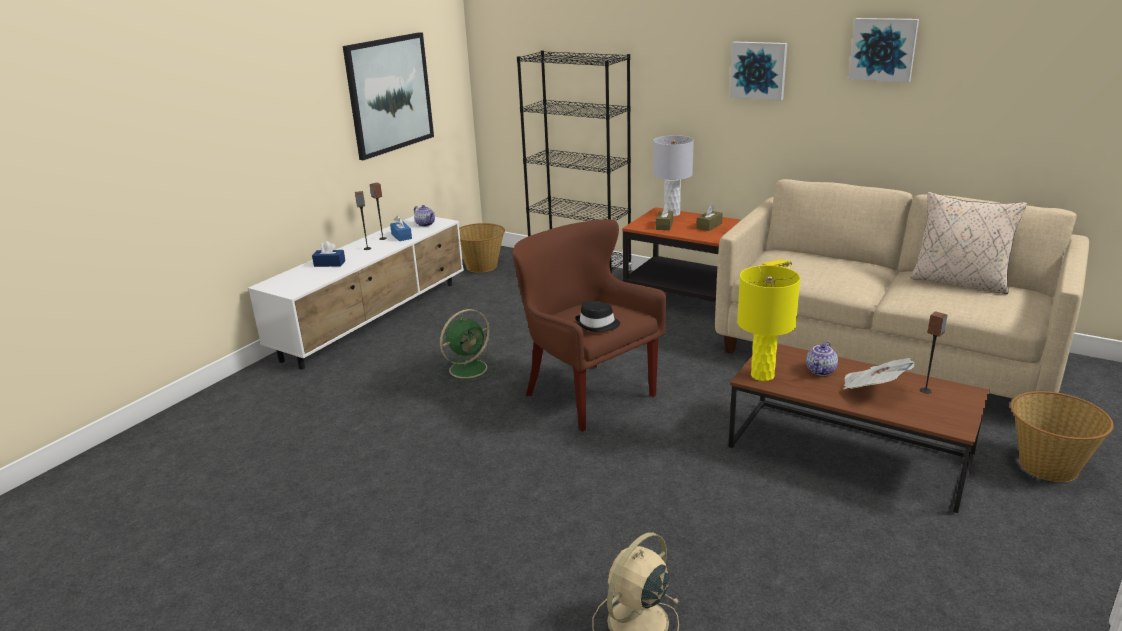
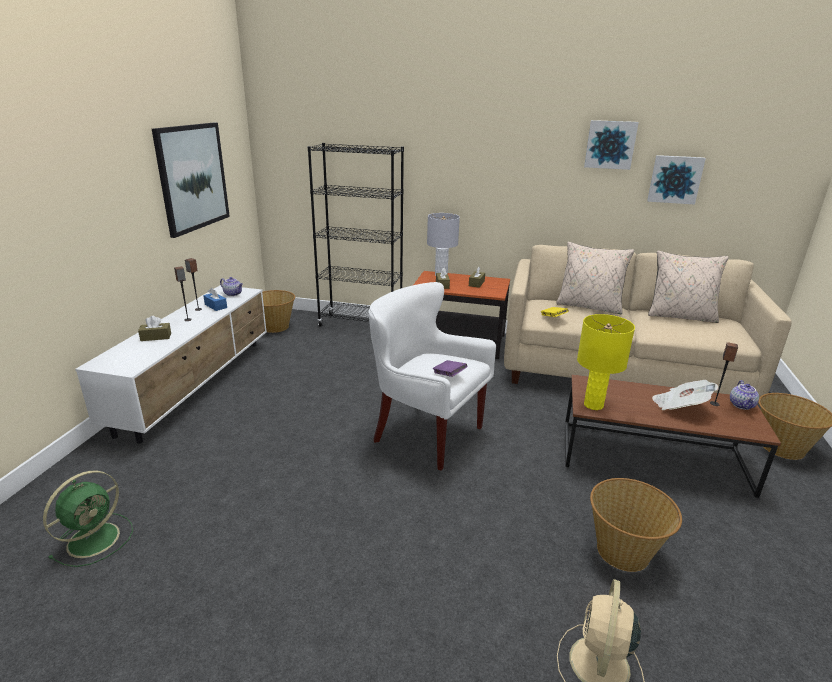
camera: 20 degrees left, 0 degrees up
(329, 263) = (156, 337): blue tissue box -> brown tissue box
(470, 368) = (309, 422): green fan -> green fan (95, 538)
(588, 394) = (426, 433): brown armchair -> white armchair
(597, 324) = (449, 375): black hat -> purple book
(738, 536) = (624, 551): none -> basket
(758, 70) = (511, 160): picture -> picture (675, 179)
(821, 371) = (632, 396): teapot -> teapot (742, 405)
(837, 262) = (589, 306): none -> beige pillow

